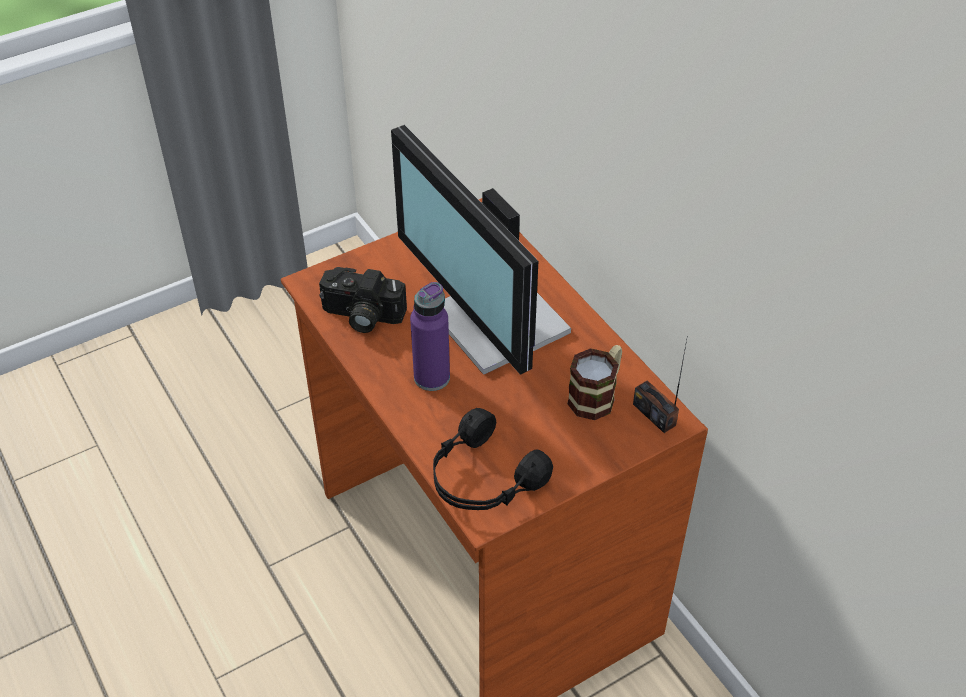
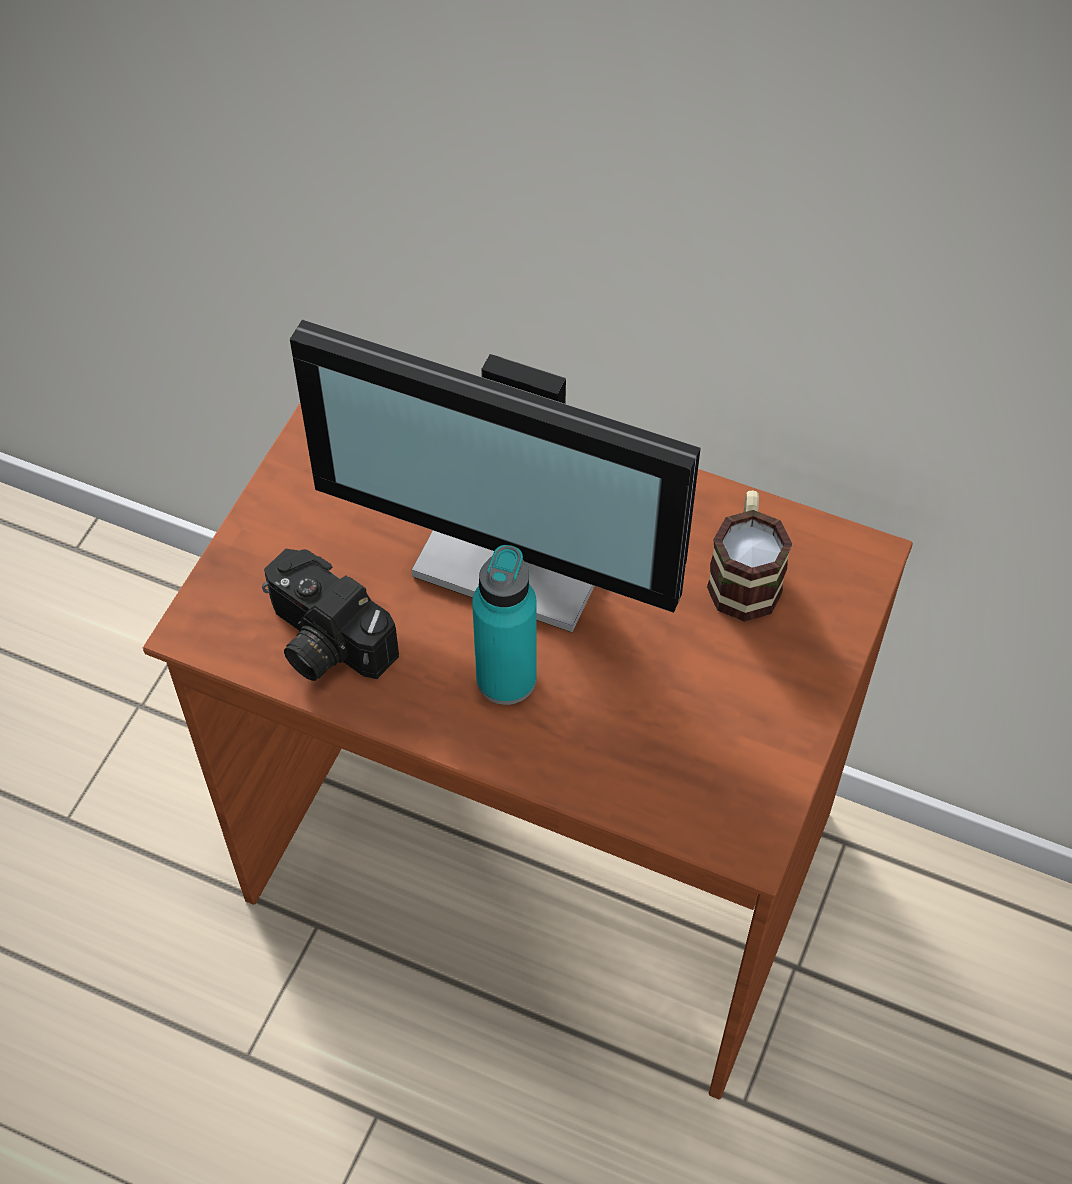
camera: 35 degrees left, 10 degrees up
(361, 316) = (322, 641): camera -> camera turned 60 degrees clockwise
(432, 377) = (506, 679): purple bottle -> turquoise bottle
(482, 479) = (702, 790): black headphones -> none
(654, 414) = (837, 560): radio -> none

